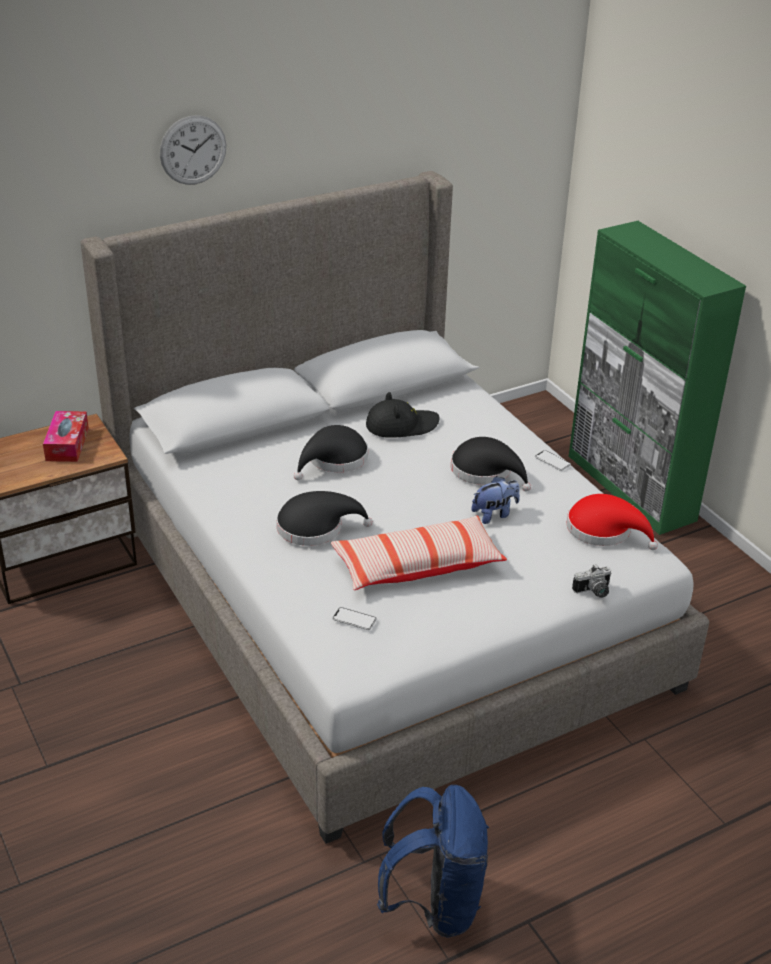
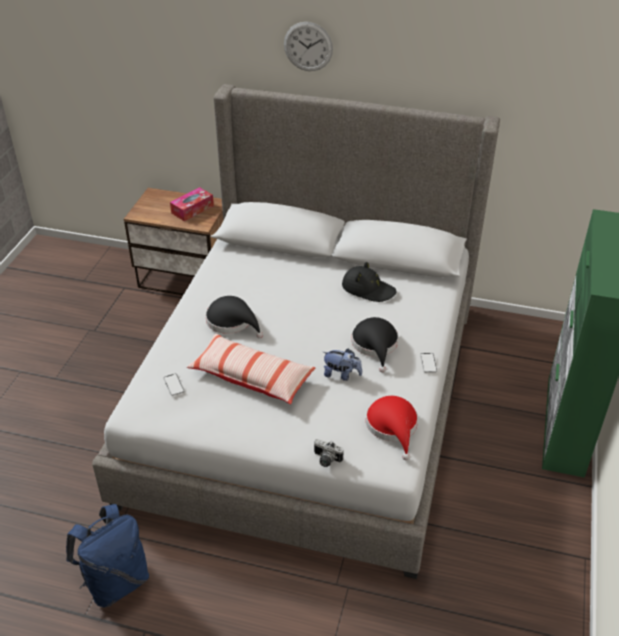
camera: 45 degrees right, 5 degrees up
(334, 460) = (299, 288): black hat -> none

